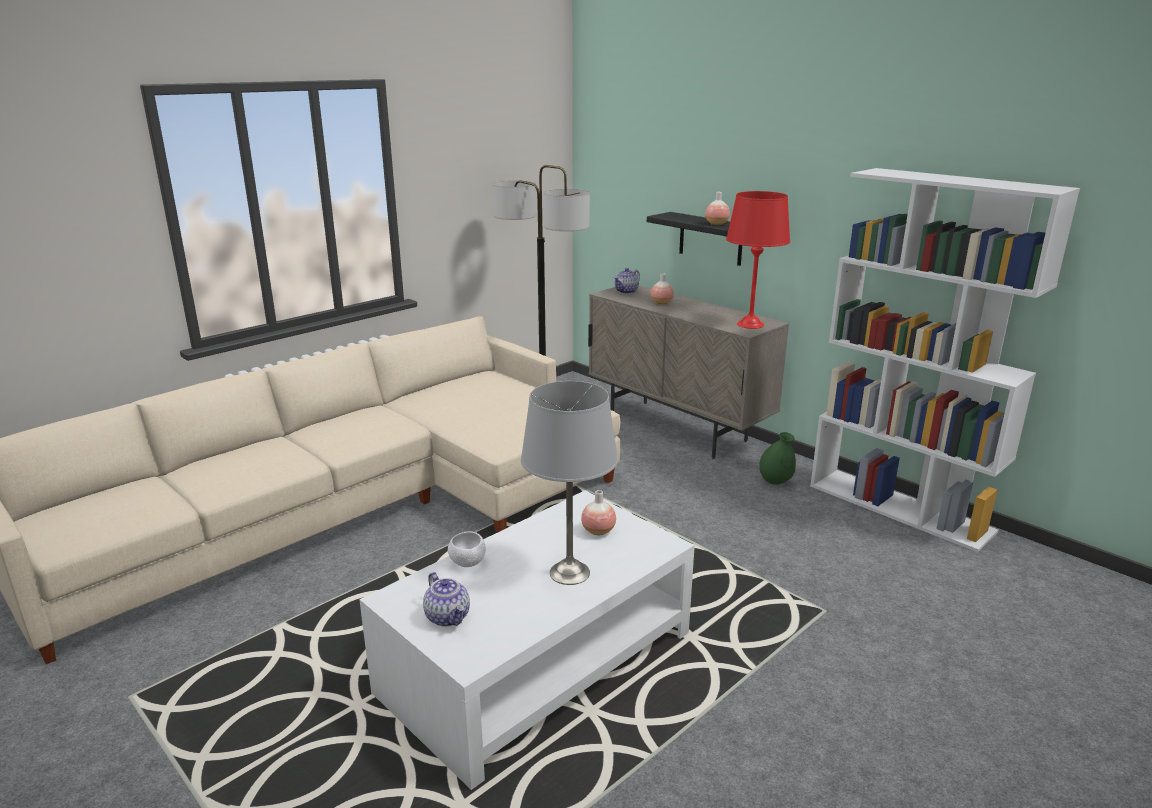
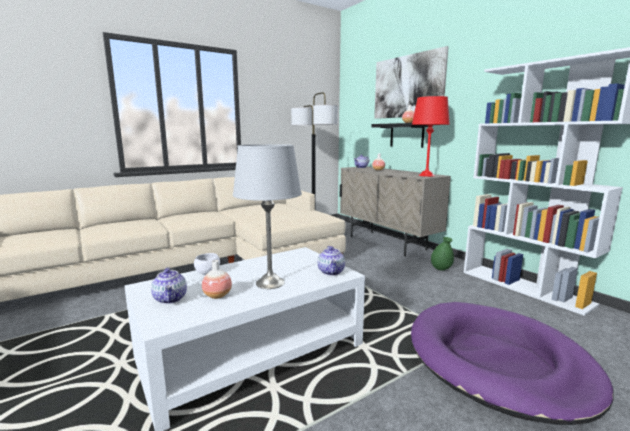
camera: 10 degrees right, 10 degrees down
(598, 531) = (302, 264): vase -> vase (217, 295)
(646, 542) = (331, 272): none -> teapot
(712, 151) = (407, 86): none -> picture
(867, 639) = (497, 362): none -> purple dog bed

